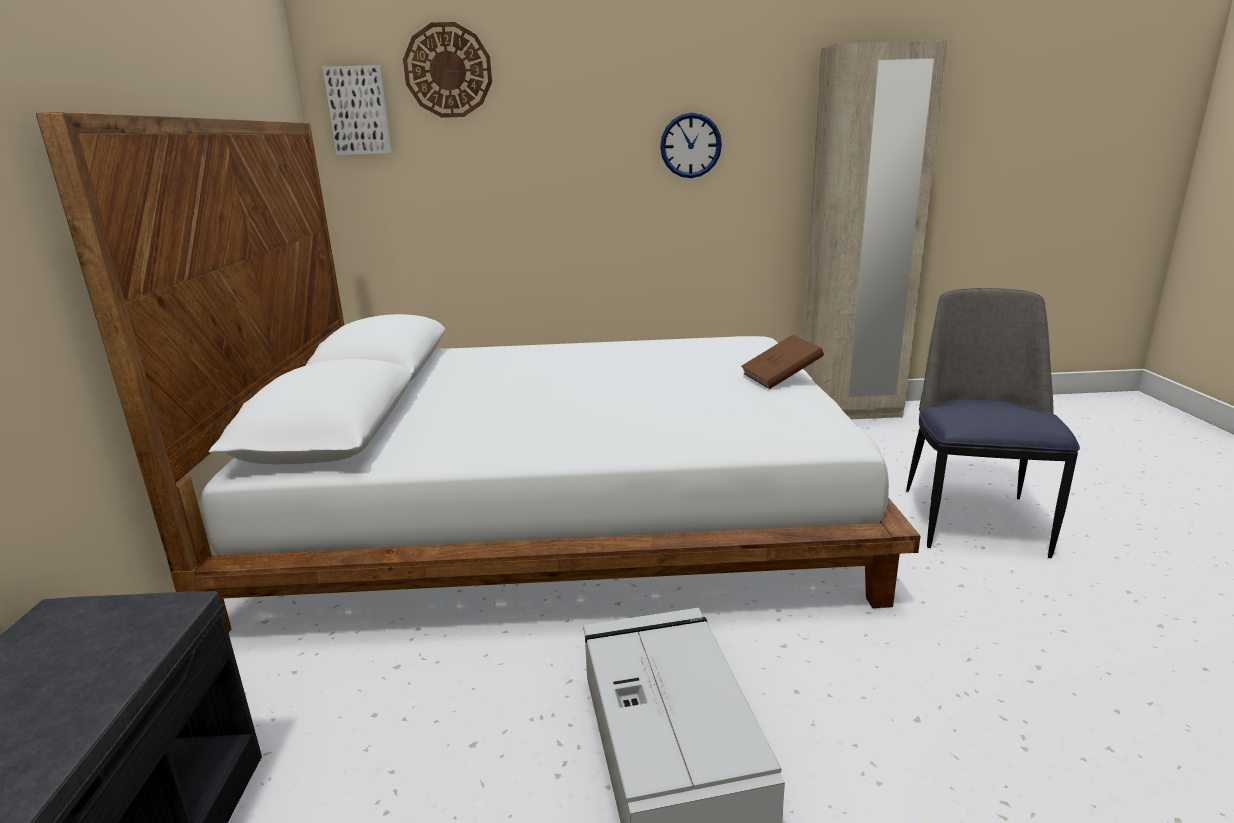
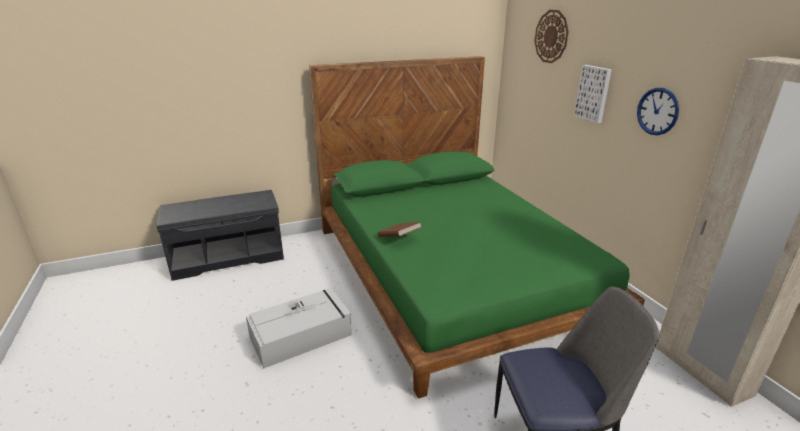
camera: 70 degrees right, 5 degrees up
(359, 111) = (518, 51): picture -> picture (594, 93)
(563, 507) = (452, 273): white bed -> green bed
(780, 378) = (520, 274): brown book -> brown book (399, 238)

